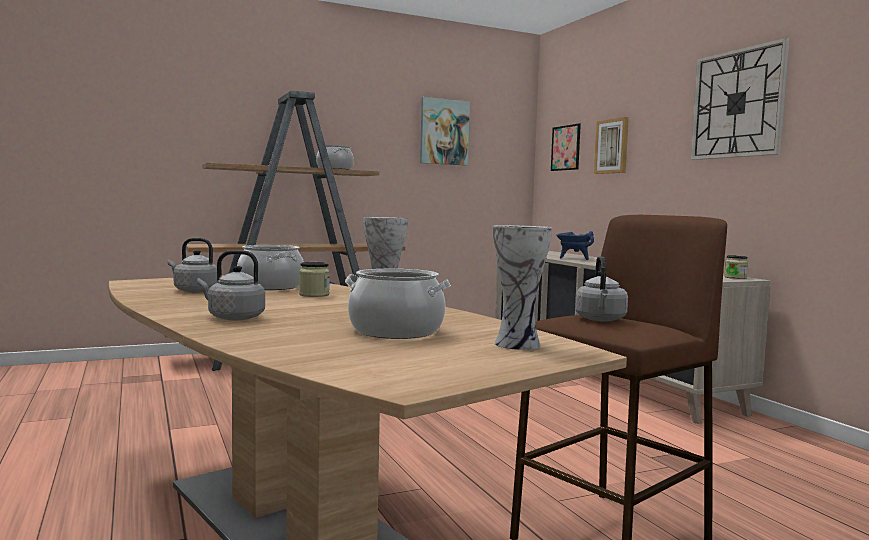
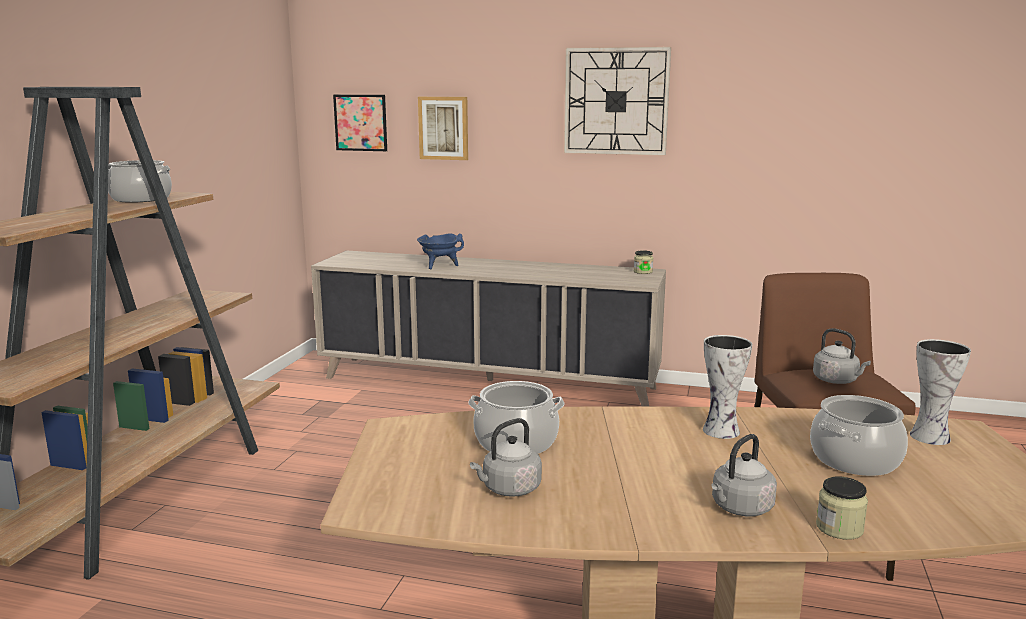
camera: 50 degrees left, 10 degrees up
(314, 295) = (605, 437): jar -> jar (839, 528)
(444, 132) = (216, 110): picture -> none

